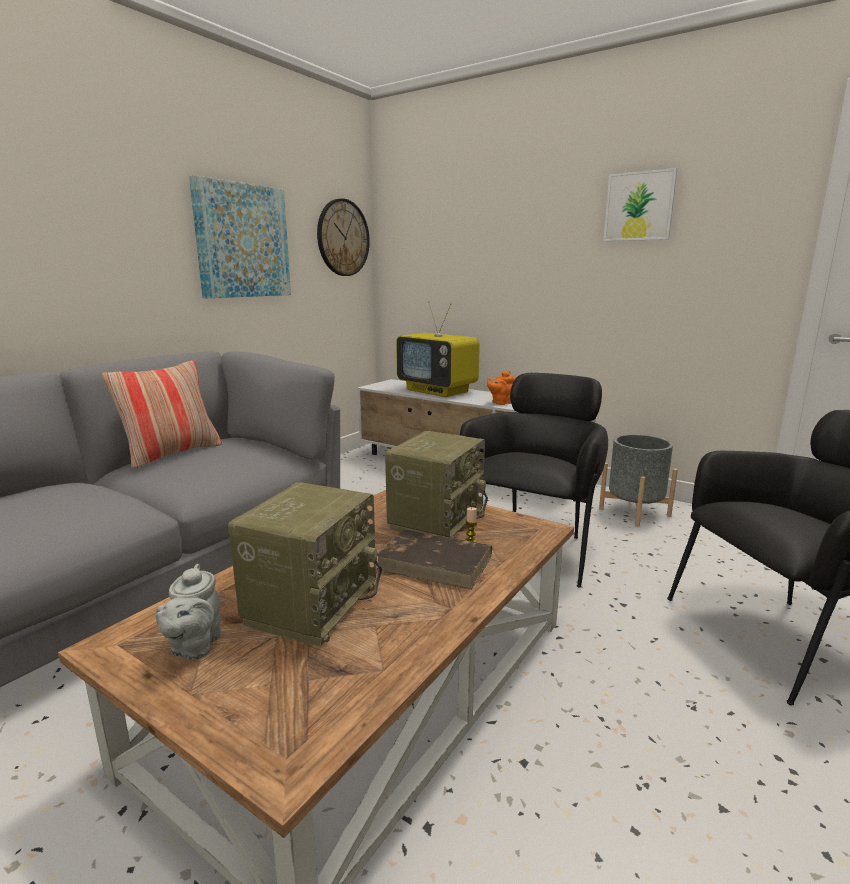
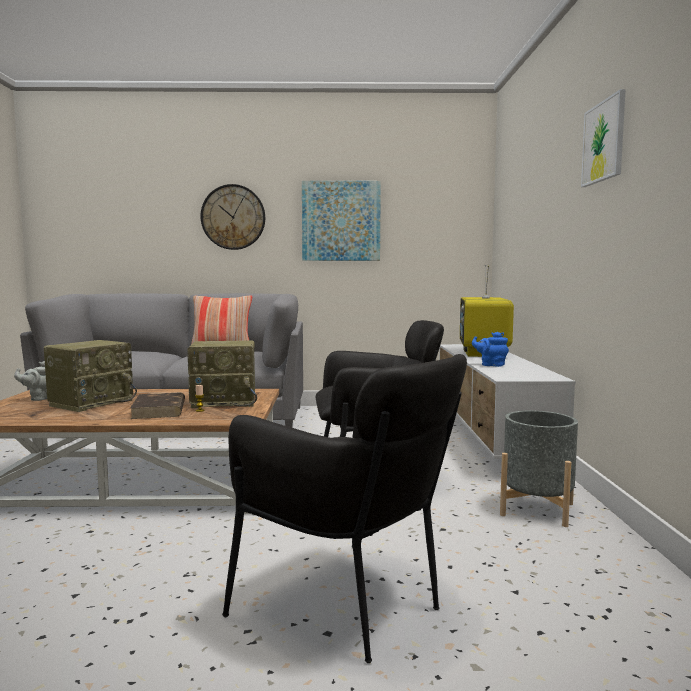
camera: 55 degrees right, 10 degrees down
(311, 603) = (92, 402): radio -> radio turned 45 degrees counterclockwise
(343, 238) = (449, 214): wall clock -> wall clock (233, 217)
(500, 403) = (491, 365): orange teapot -> blue teapot

